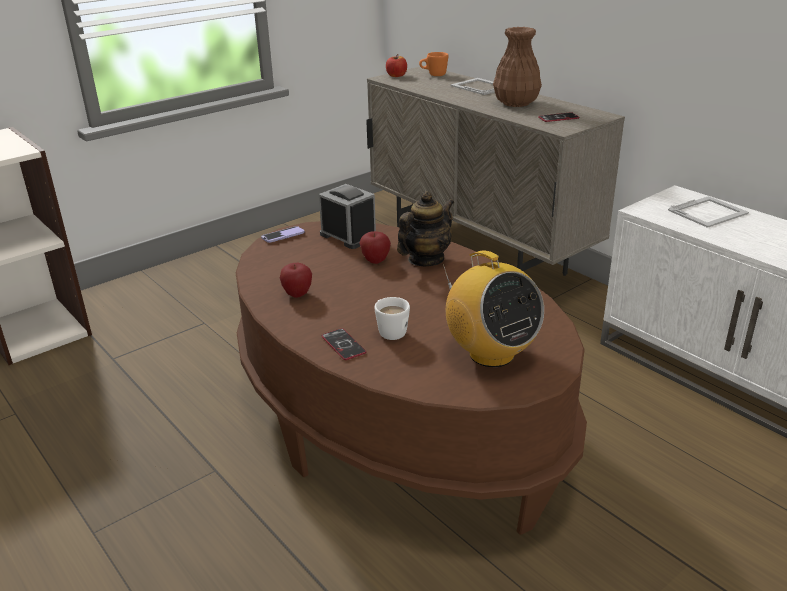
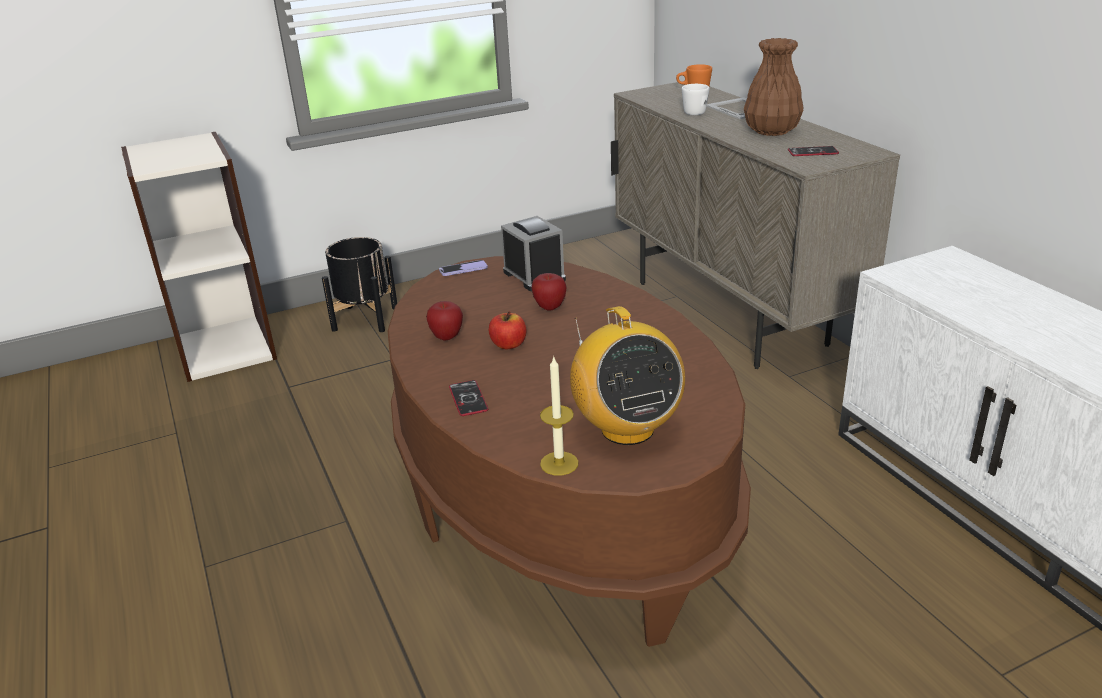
camera: 15 degrees right, 0 degrees up
(164, 290) = (365, 319): none -> black planter
(389, 331) = (526, 389): white mug -> white mug (692, 112)
(396, 76) = (649, 91): apple -> apple (508, 345)
(425, 259) = (607, 311): teapot -> none
(449, 389) = (559, 463): none -> candle
(709, 212) = (979, 283): picture frame -> none

